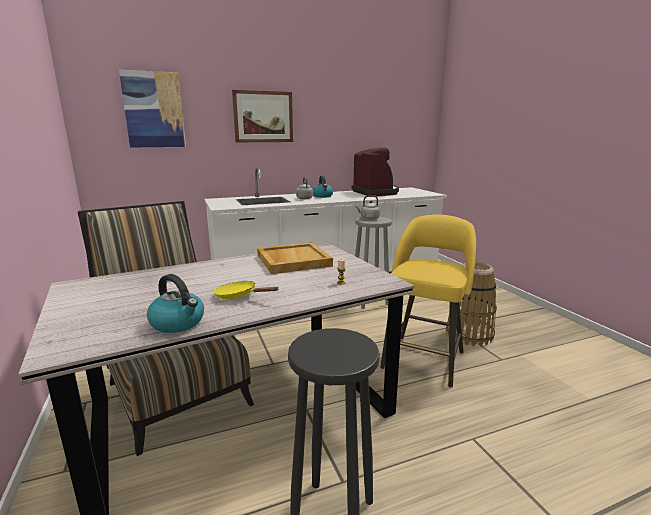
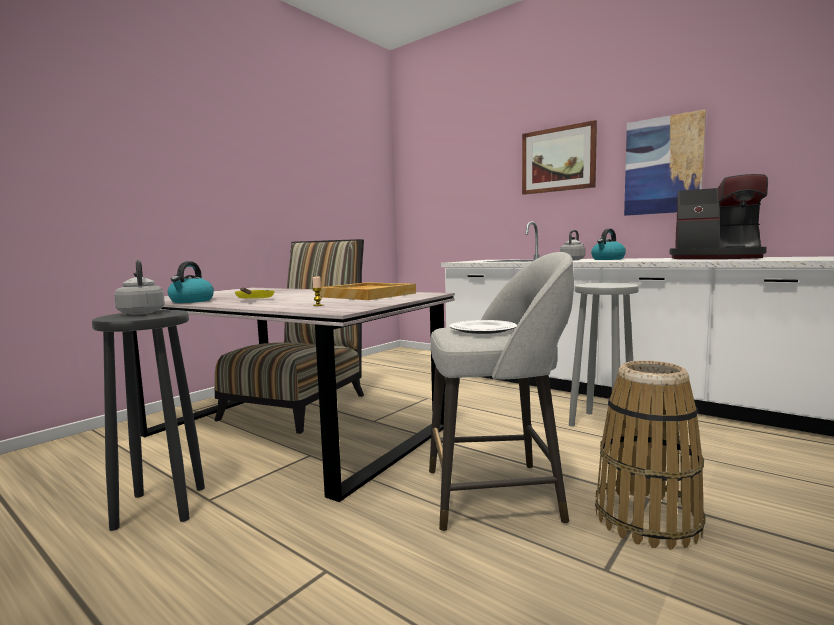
camera: 60 degrees right, 10 degrees down
(154, 110) = (452, 170): picture -> picture (663, 165)
(368, 218) = (602, 284): grey kettle -> grey kettle (141, 313)
(376, 192) = (716, 258): coffee machine -> coffee machine turned 75 degrees clockwise
(424, 358) = (497, 494): yellow stool -> grey stool
(431, 268) = (483, 329): none -> plate

